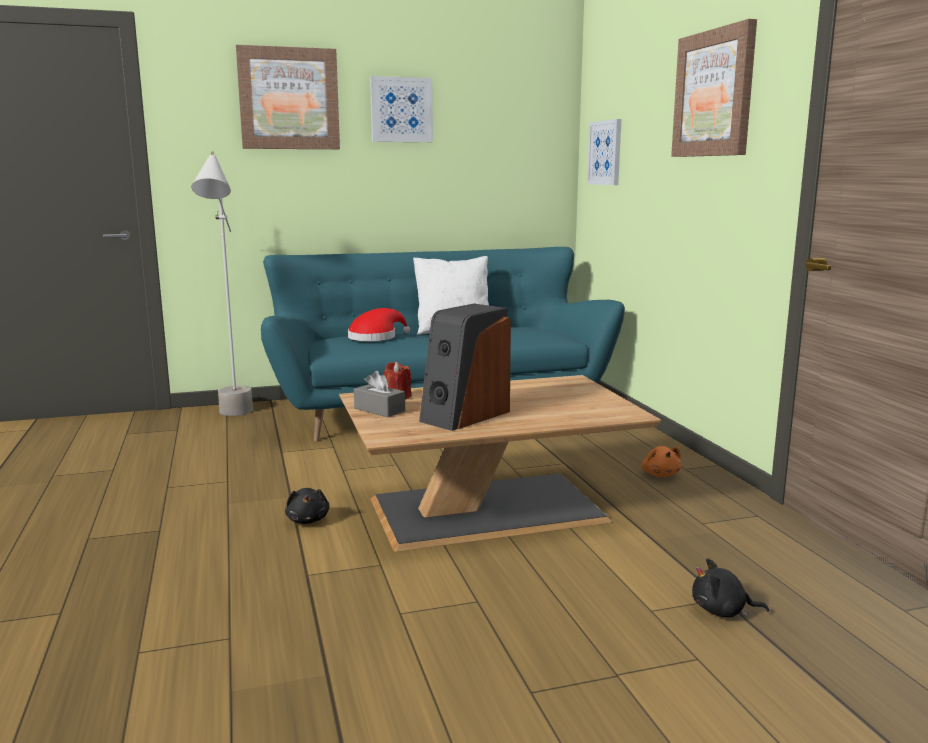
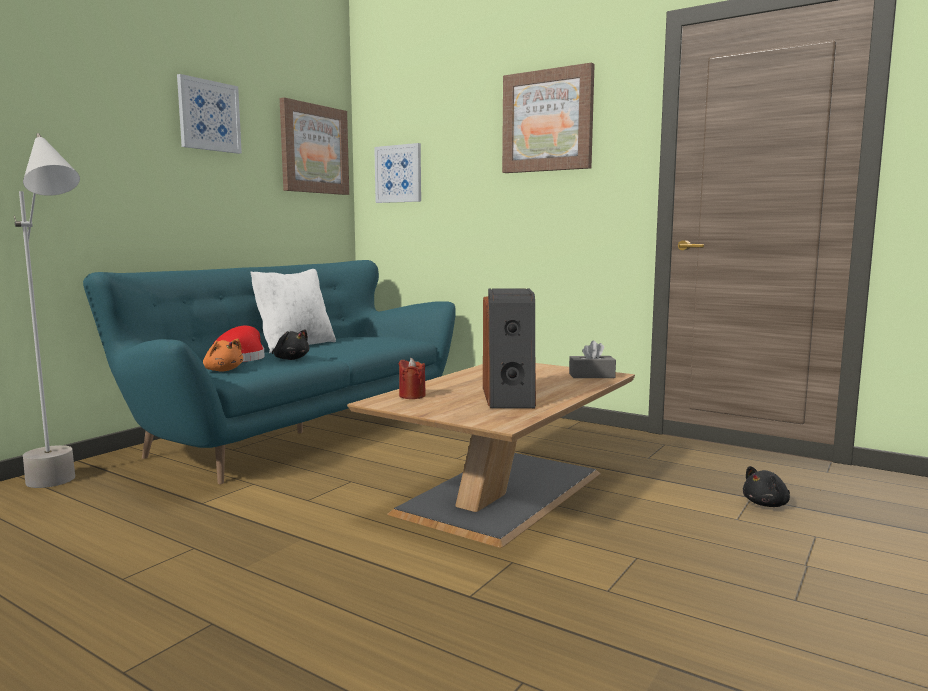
camera: 40 degrees left, 5 degrees down
(289, 99) = (88, 85): picture -> picture (314, 149)
(308, 520) = (367, 552): black plush toy -> black plush toy (291, 359)
(379, 410) = (428, 407): grey tissue box -> grey tissue box (591, 375)
(660, 474) = (562, 435): orange plush toy -> orange plush toy (223, 370)

